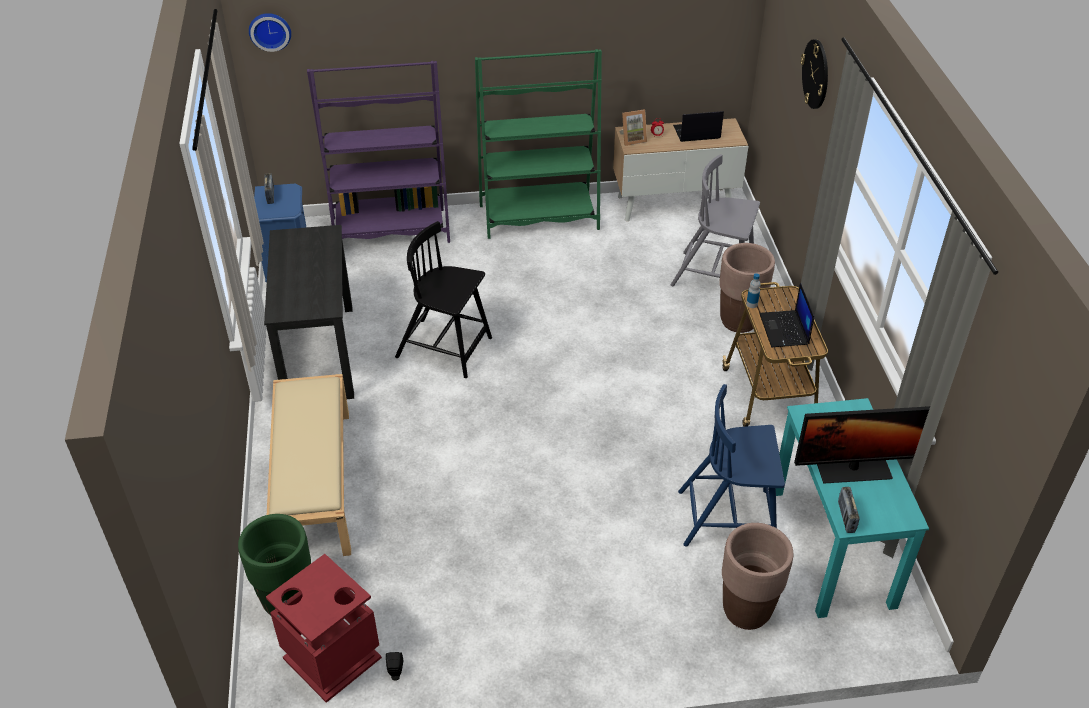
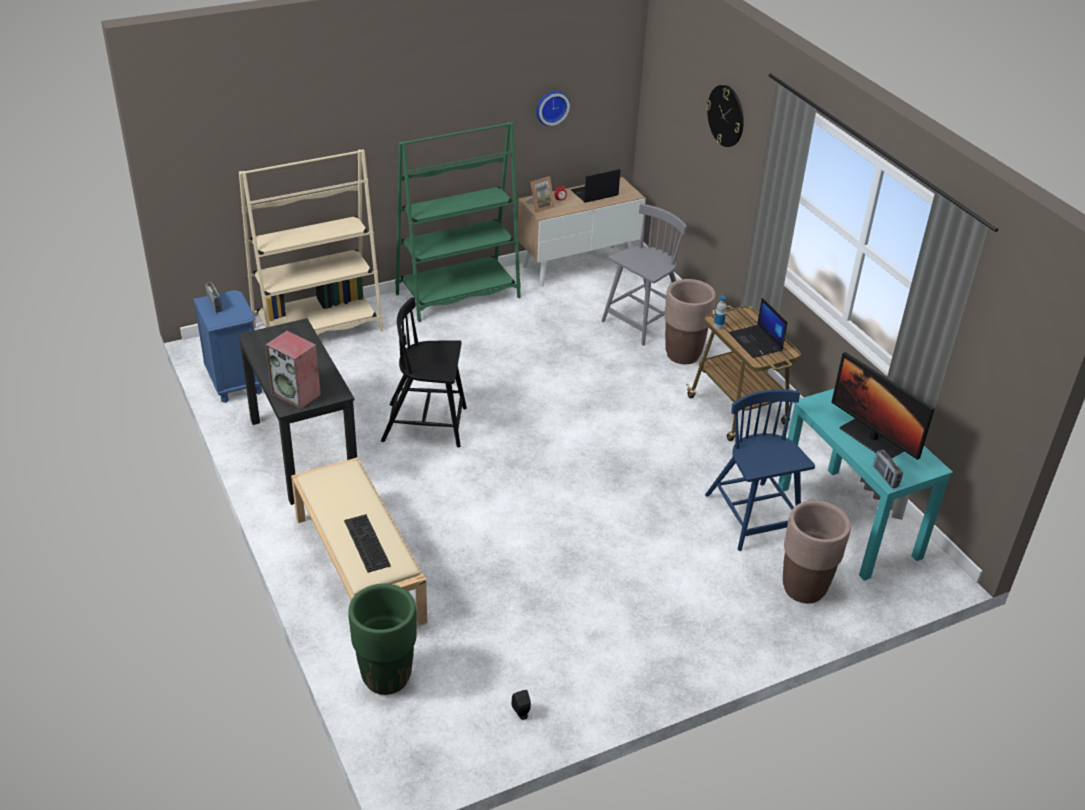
camera: 20 degrees left, 5 degrees down
(270, 30) = (192, 138): wall clock -> wall clock (551, 106)
(292, 303) = (297, 394): none -> speaker
(302, 465) = (365, 542): none -> keyboard
(331, 658) = (454, 715): red trash can -> none
(390, 230) = (318, 329): purple bookcase -> beige bookcase
(715, 276) = (643, 321): grey chair -> grey chair turned 135 degrees clockwise
(728, 518) = (752, 517): blue chair -> blue chair turned 90 degrees clockwise
(853, 469) = (872, 439): monitor -> monitor turned 75 degrees clockwise

